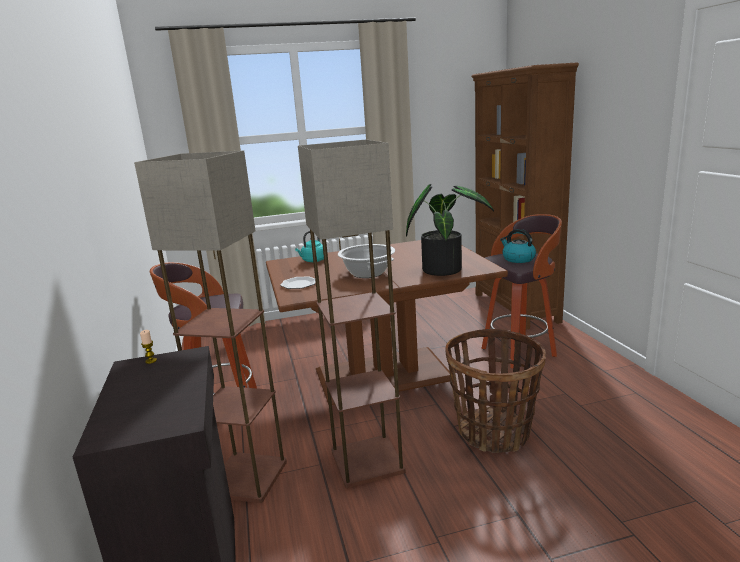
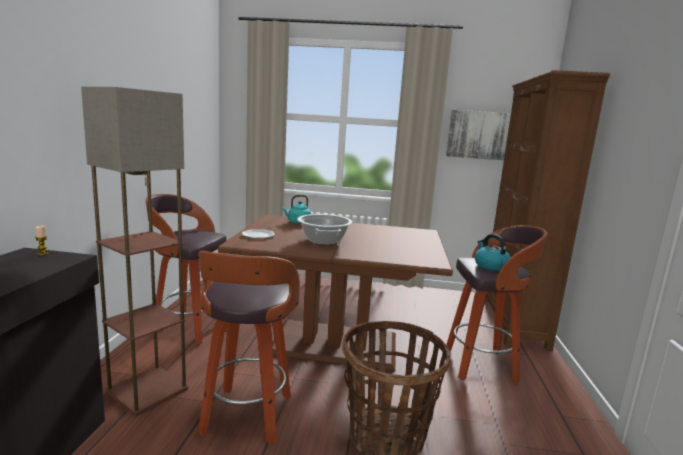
camera: 20 degrees right, 5 degrees down
(366, 462) = (246, 417): floor lamp -> stool
(444, 268) = (394, 253): potted plant -> none
(449, 129) = (484, 135): none -> picture

